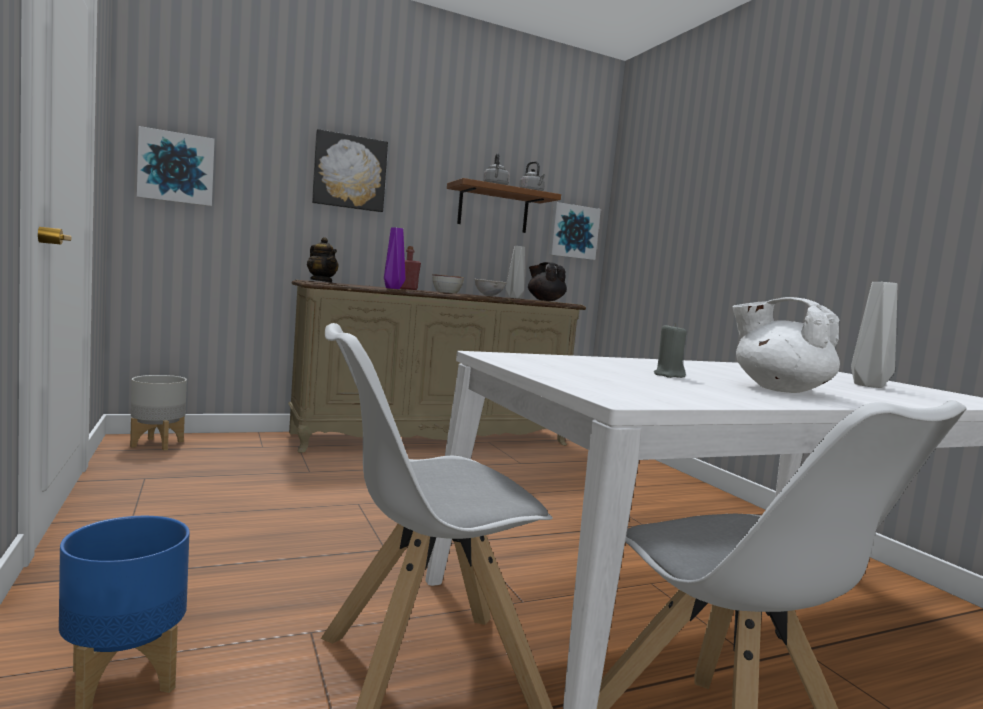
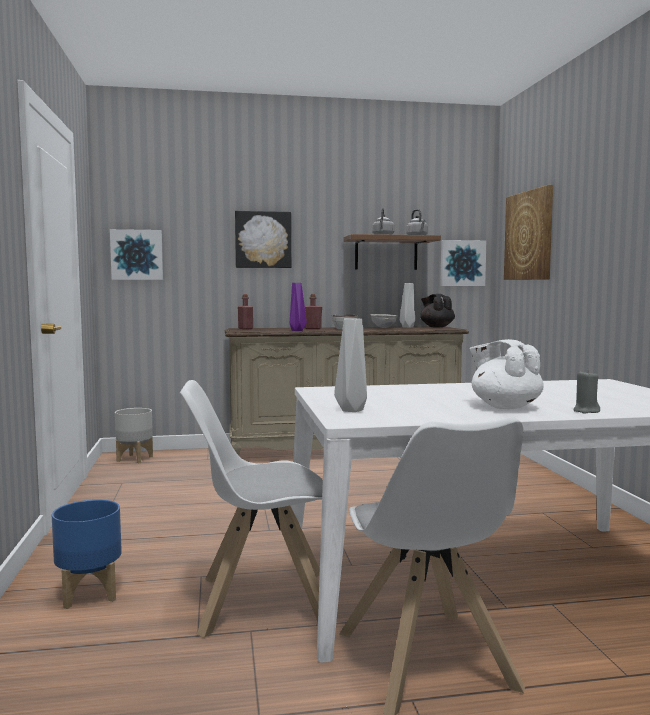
camera: 15 degrees right, 0 degrees up
(321, 281) = (245, 329): teapot -> red bottle
(659, 205) = (529, 235): none -> picture
(668, 375) = (431, 399): grey candle -> grey candle (586, 411)
(866, 385) = (613, 398): grey vase -> grey vase (351, 410)

